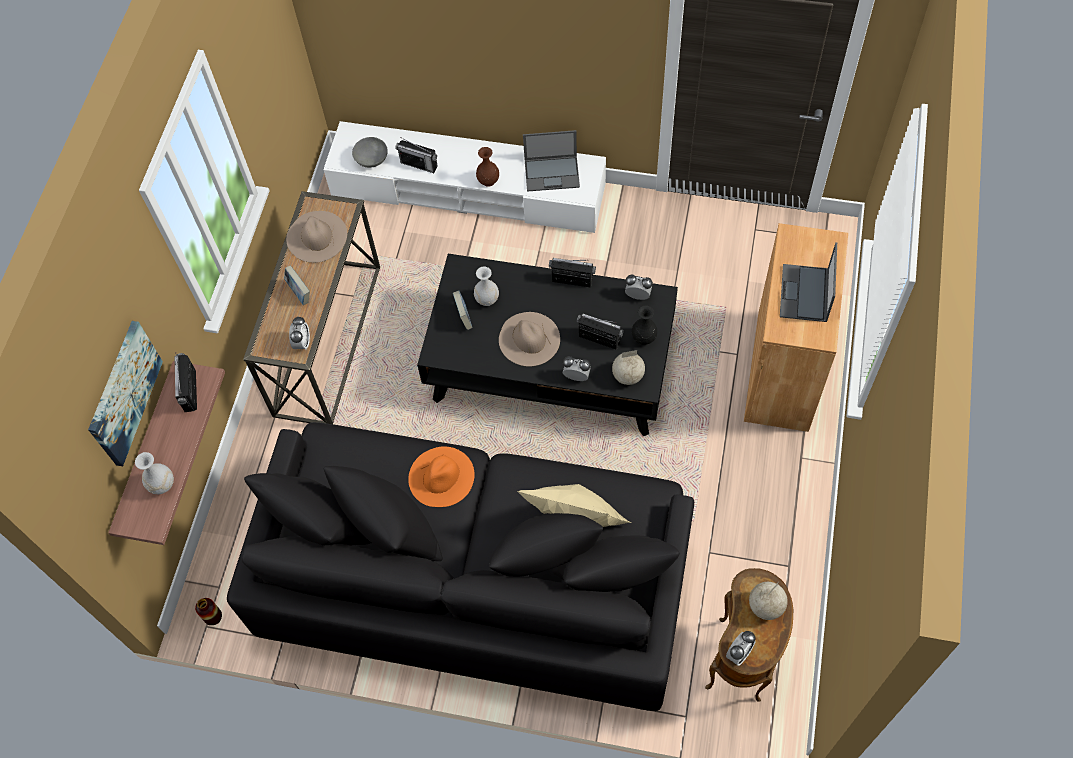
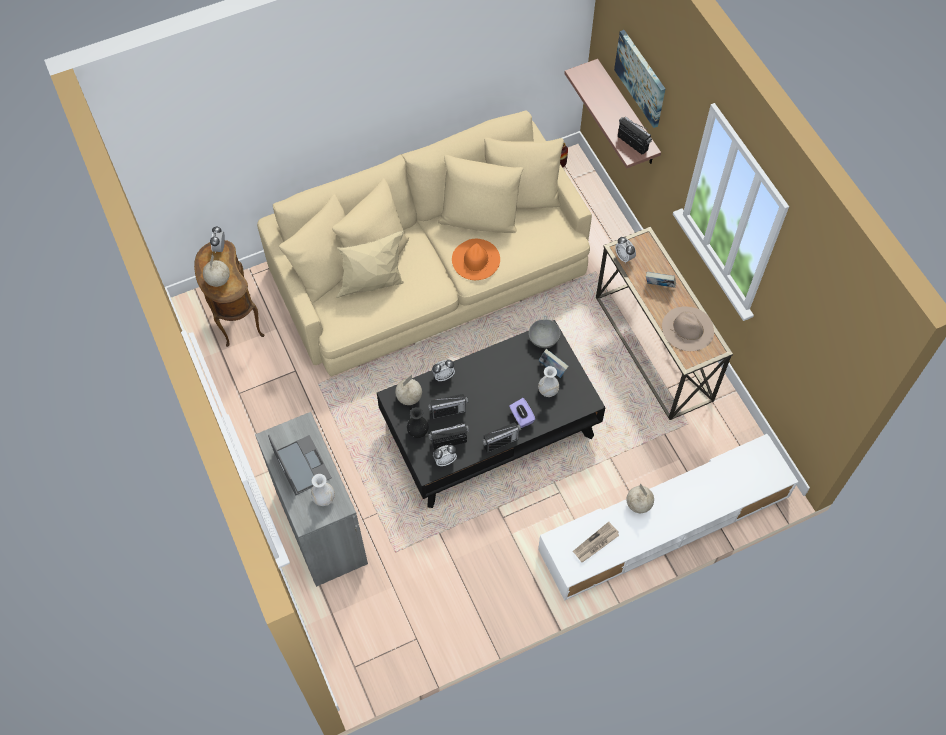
camera: 140 degrees right, 0 degrees up
(162, 485) = (594, 93): white vase -> white vase (324, 498)
(372, 160) = (740, 464): grey bowl -> grey bowl (543, 339)
(419, 164) = (702, 484): radio -> radio (449, 442)
(474, 577) = (430, 270): black sofa -> beige sofa
(488, 181) = (638, 504): brown vase -> globe
(529, 339) = (496, 381): beige hat -> none
(533, 291) = (521, 417): none -> purple tissue box
(552, 173) = (596, 543): laptop -> newspaper
(782, 370) = (321, 527): brown cabinet -> grey cabinet

